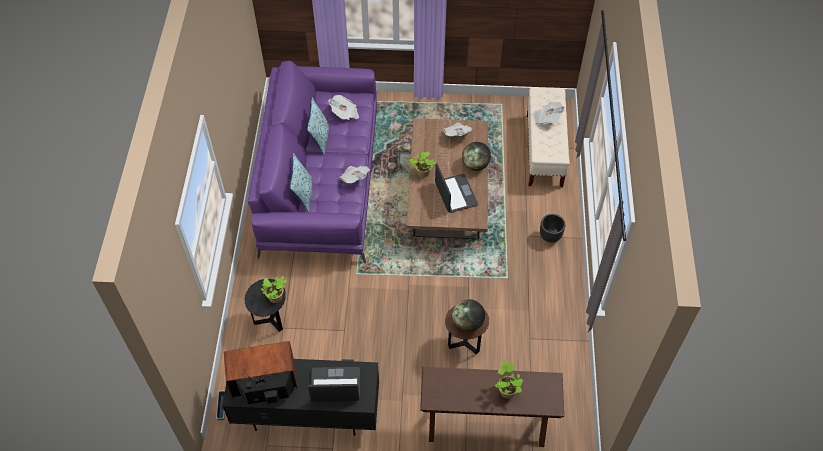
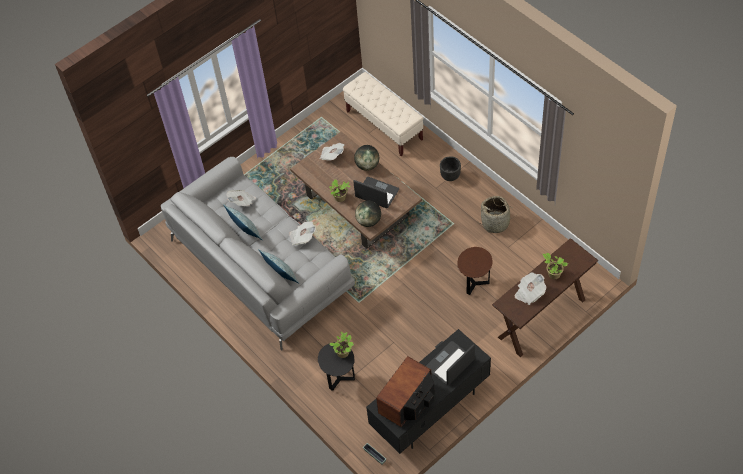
camera: 40 degrees left, 0 degrees up
(321, 179) = (260, 264): purple sofa -> grey sofa
(468, 323) = (477, 263): globe -> globe (368, 221)
(543, 308) = (495, 223): none -> basket
(547, 118) = (377, 99): newspaper -> newspaper (529, 293)

